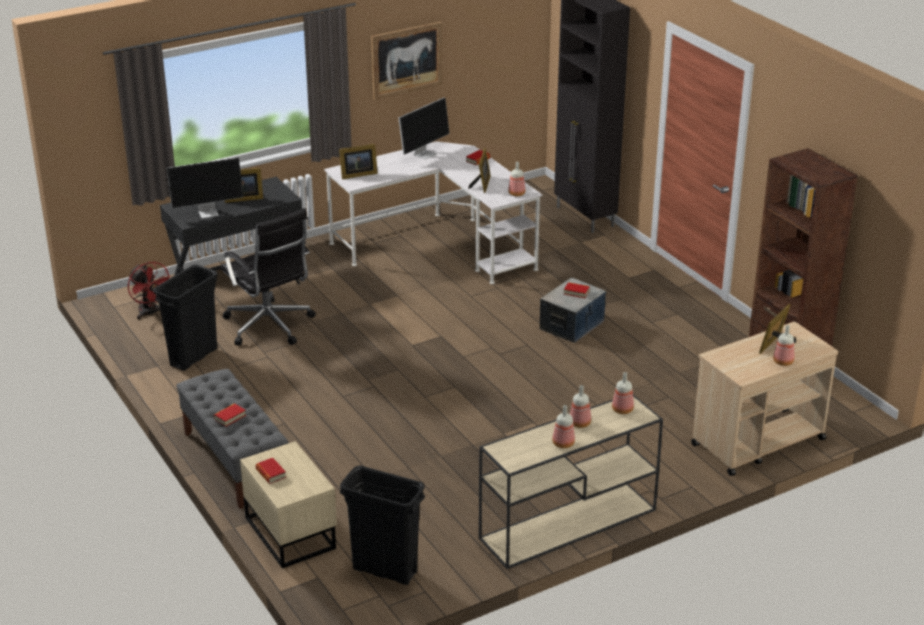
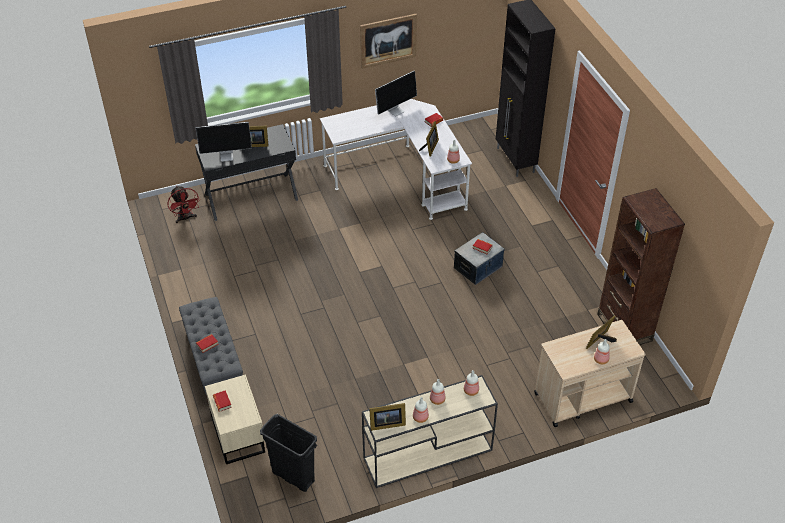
camera: 10 degrees right, 15 degrees up
(194, 357) = (207, 264): black trash can -> none
(269, 326) = (264, 241): black office chair -> none
(357, 174) = (342, 127): picture frame -> picture frame (386, 424)

